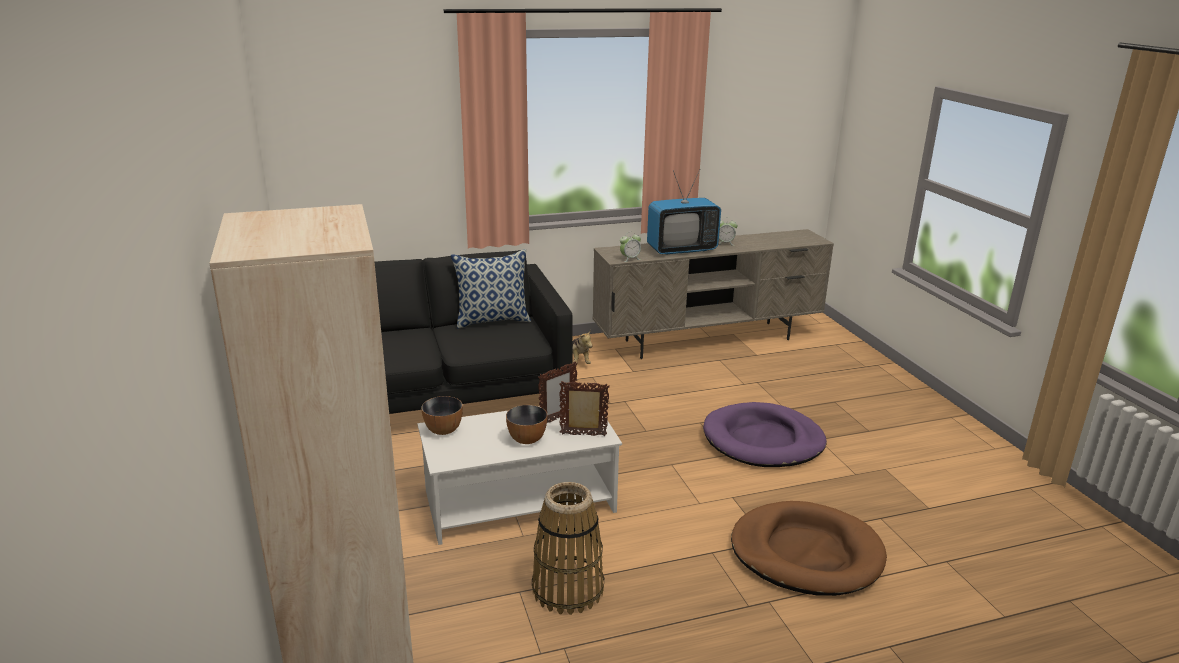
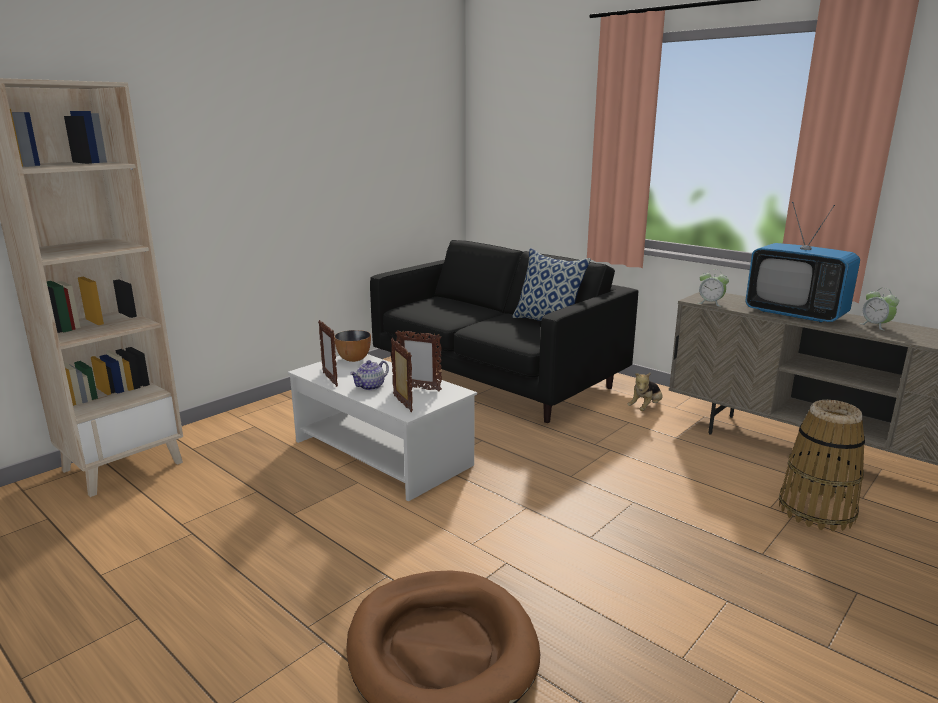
camera: 60 degrees right, 5 degrees down
(484, 455) = (330, 379): none -> picture frame
(527, 439) = (370, 386): bowl -> teapot
(568, 589) = (273, 511): basket -> basket (816, 511)
(763, 440) = (658, 554): purple dog bed -> none

